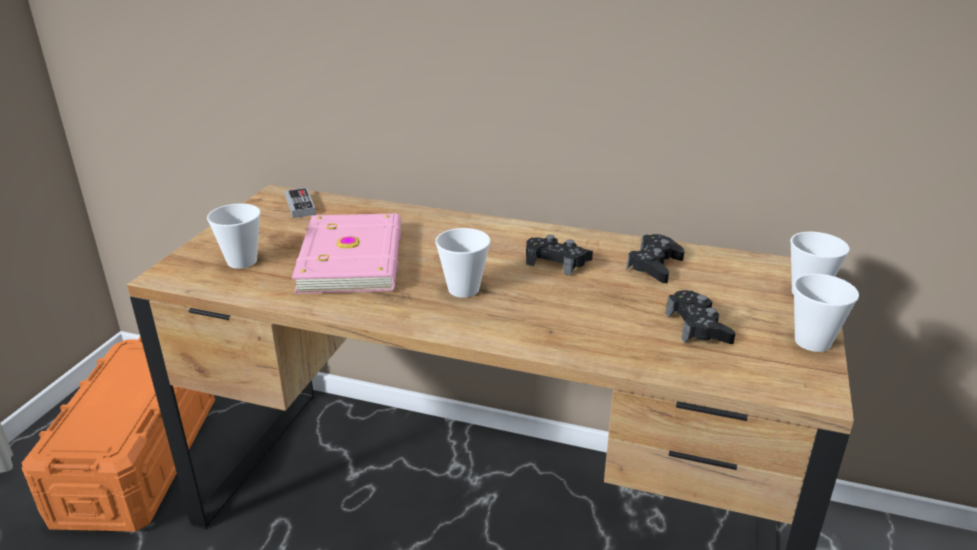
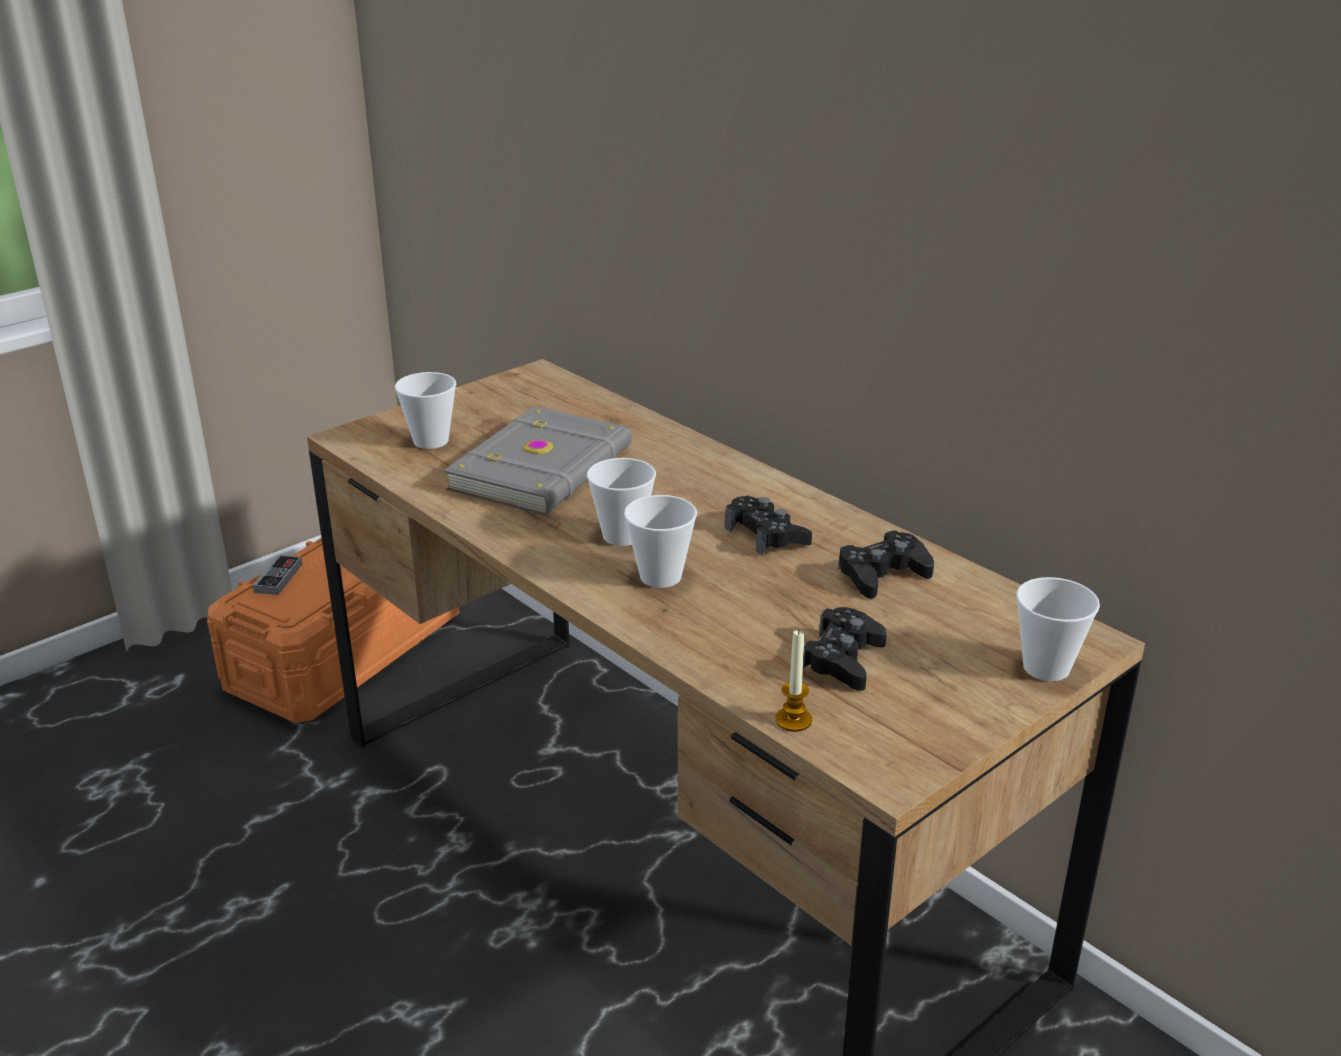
camera: 30 degrees right, 0 degrees up
(300, 205) = (550, 392): game controller -> game controller (278, 578)
(354, 258) = (545, 468): pink book -> grey book
(719, 378) = (793, 720): none -> candle
(812, 342) = (968, 722): cup -> cup (660, 576)

